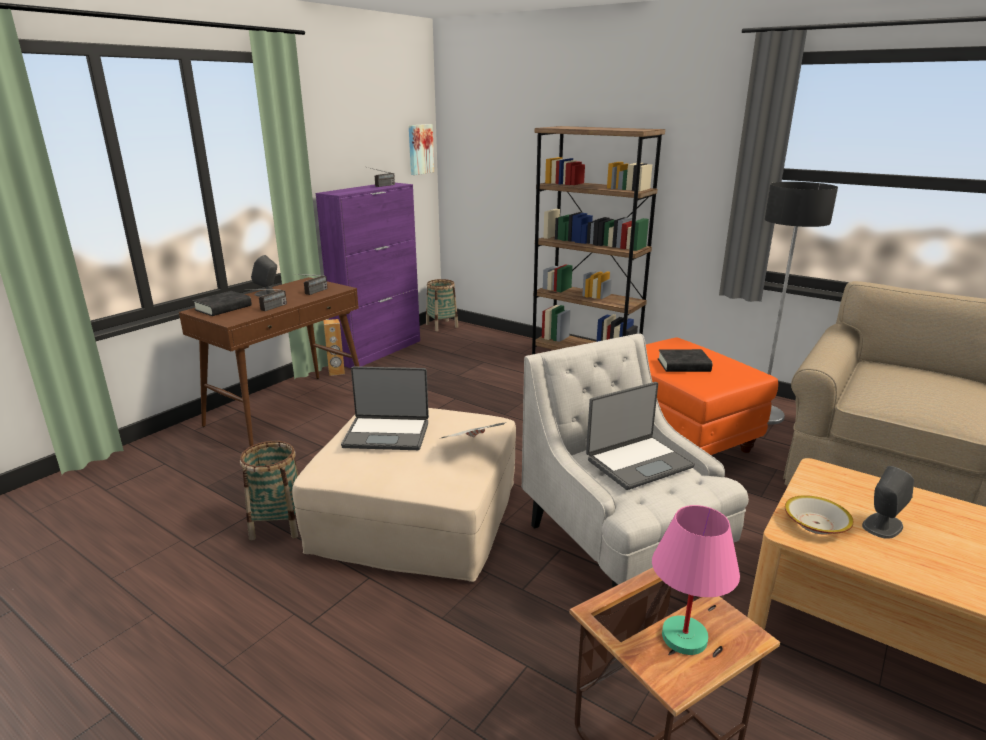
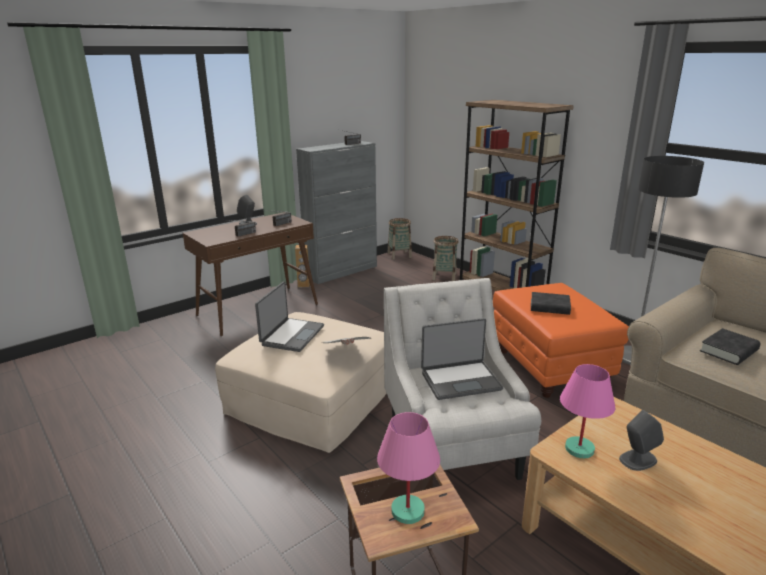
camera: 15 degrees right, 0 degrees up
(223, 308) = (212, 232): black book -> black book (729, 351)
(278, 525) = (216, 391): basket -> basket (444, 277)
(379, 351) = (342, 271): purple cabinet -> grey cabinet
(387, 434) = (291, 335): laptop -> laptop turned 90 degrees counterclockwise
(420, 149) = (388, 114): picture -> none
(816, 524) = (580, 449): bowl -> pink table lamp

